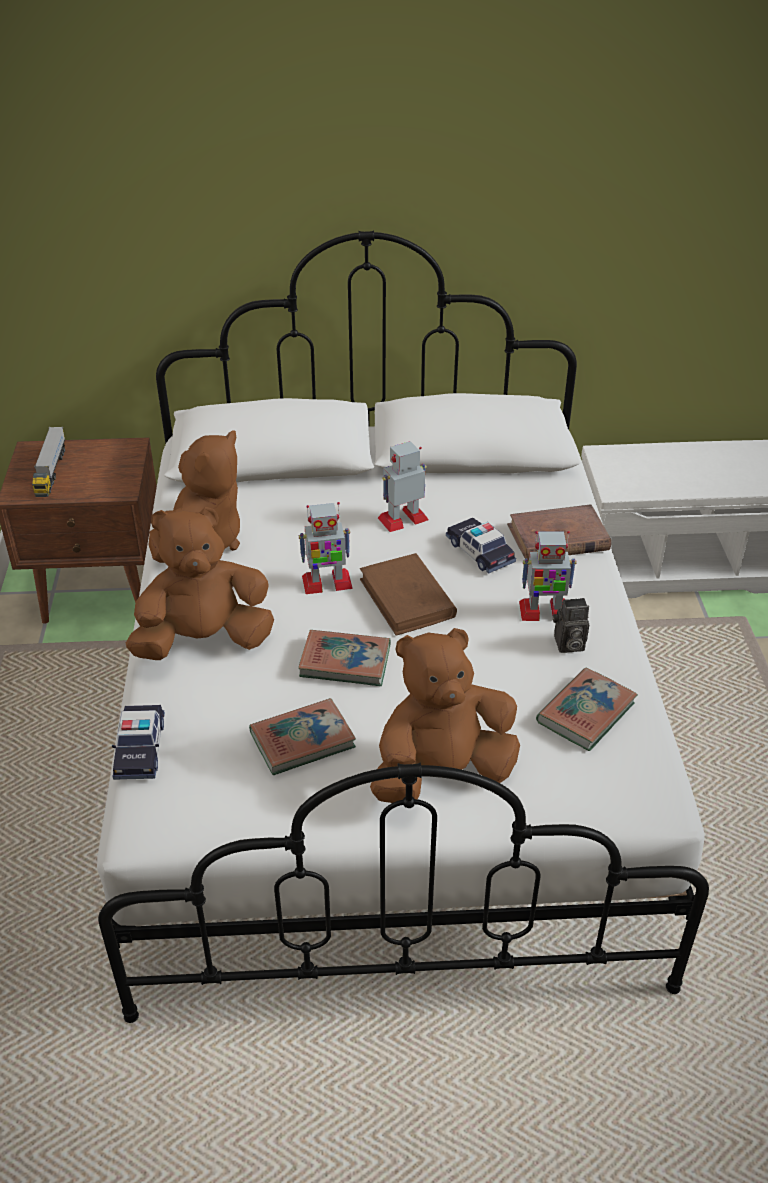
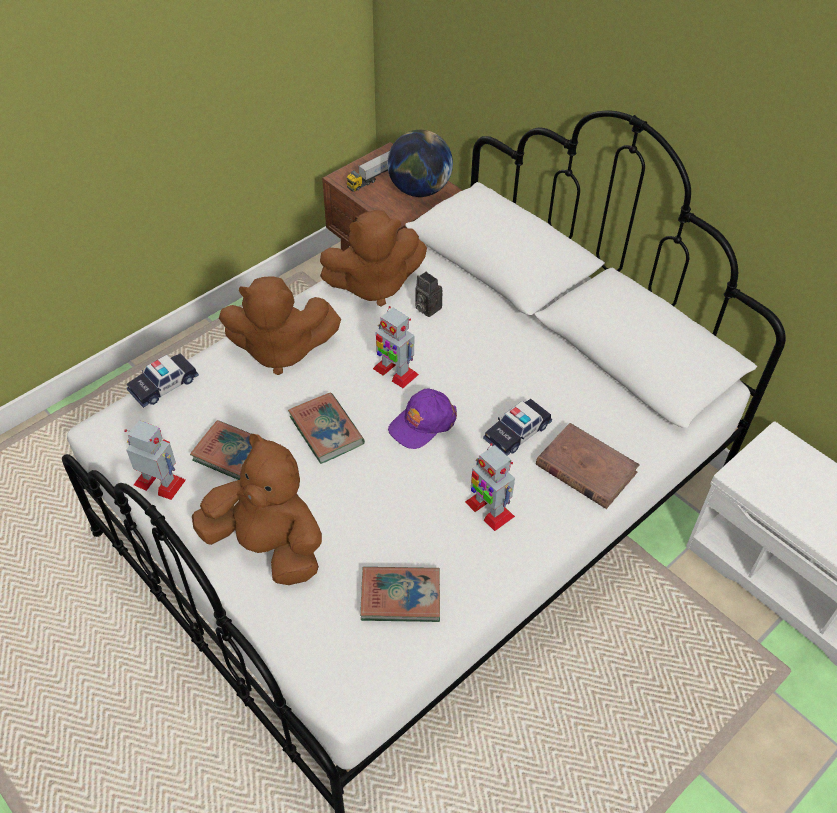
camera: 50 degrees right, 10 degrees up
(108, 459) = (419, 190): none -> globe
(204, 641) = (280, 350): brown plush toy -> brown plush toy turned 150 degrees clockwise
(403, 518) = (507, 367): toy robot -> toy robot (160, 482)
(407, 598) = (422, 423): brown book -> purple cap
(480, 552) = (517, 432): toy car -> toy car turned 150 degrees counterclockwise
(568, 645) = (465, 545): camera -> camera (426, 308)

